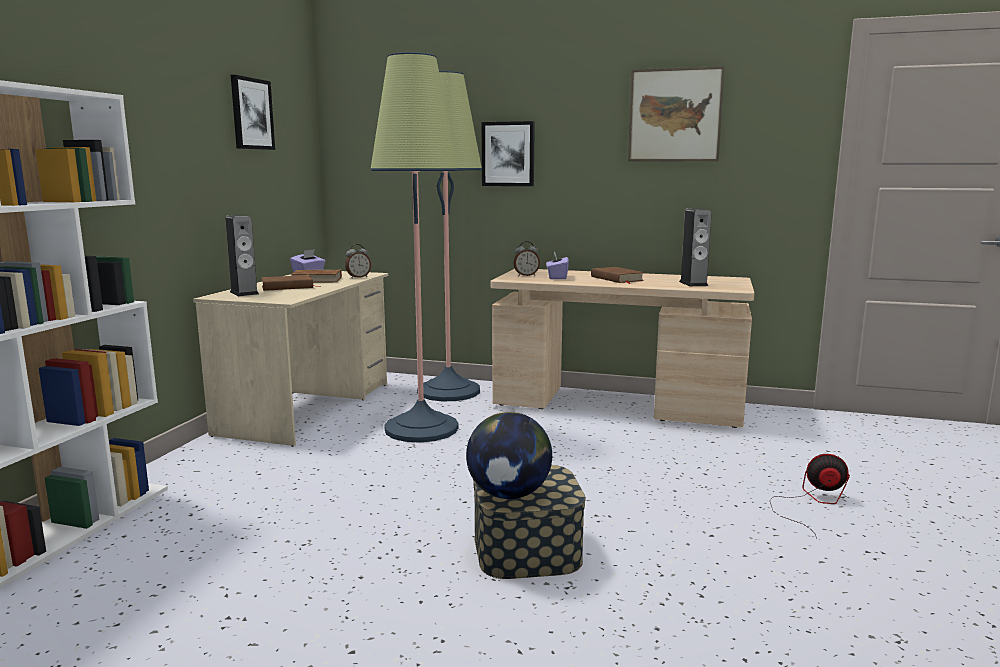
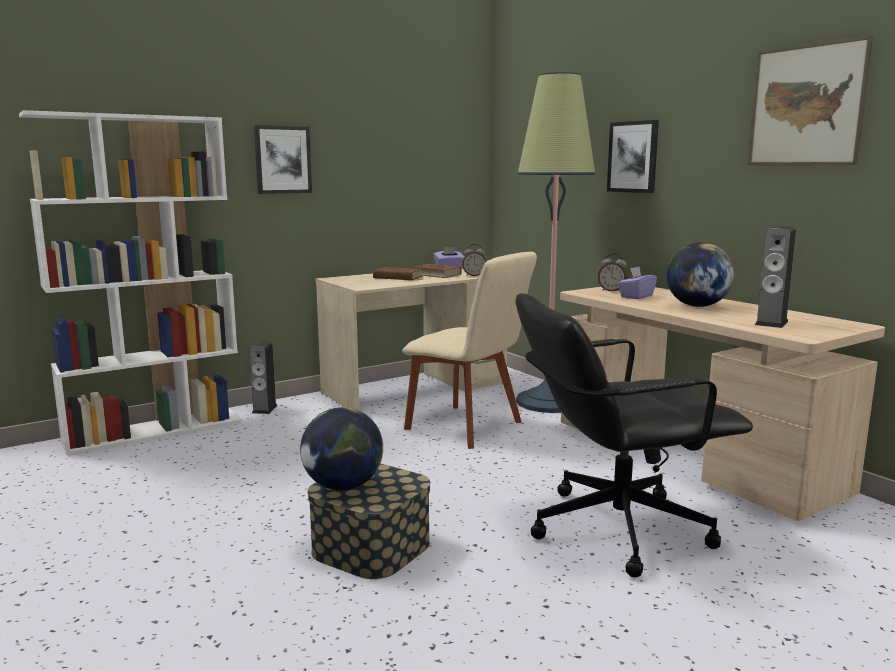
camera: 40 degrees right, 0 degrees up
(244, 293) = (356, 278): speaker -> speaker (264, 409)
(251, 114) = (402, 124): picture -> picture (282, 160)
(421, 428) = (468, 427): floor lamp -> beige chair
(616, 279) = (697, 306): brown book -> globe
(658, 468) = (616, 528): none -> black office chair
(812, 503) = (730, 627): fan -> none

